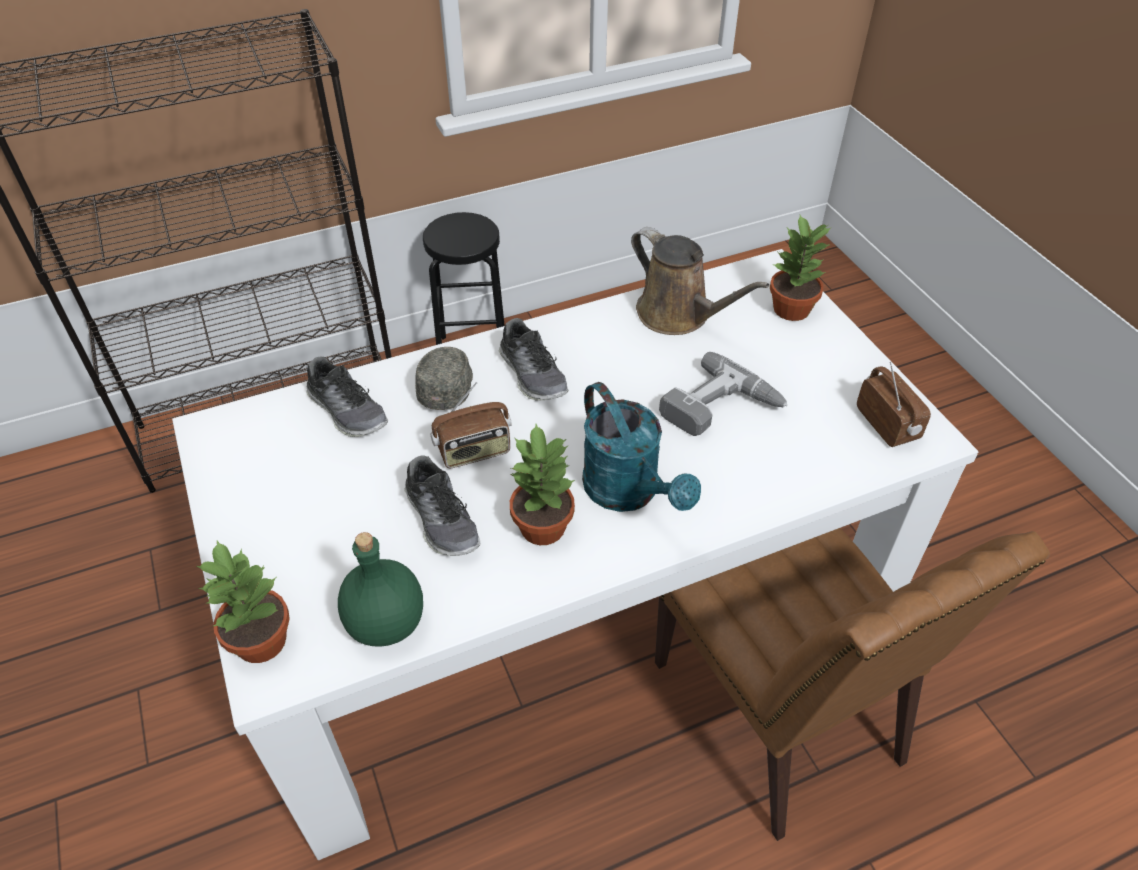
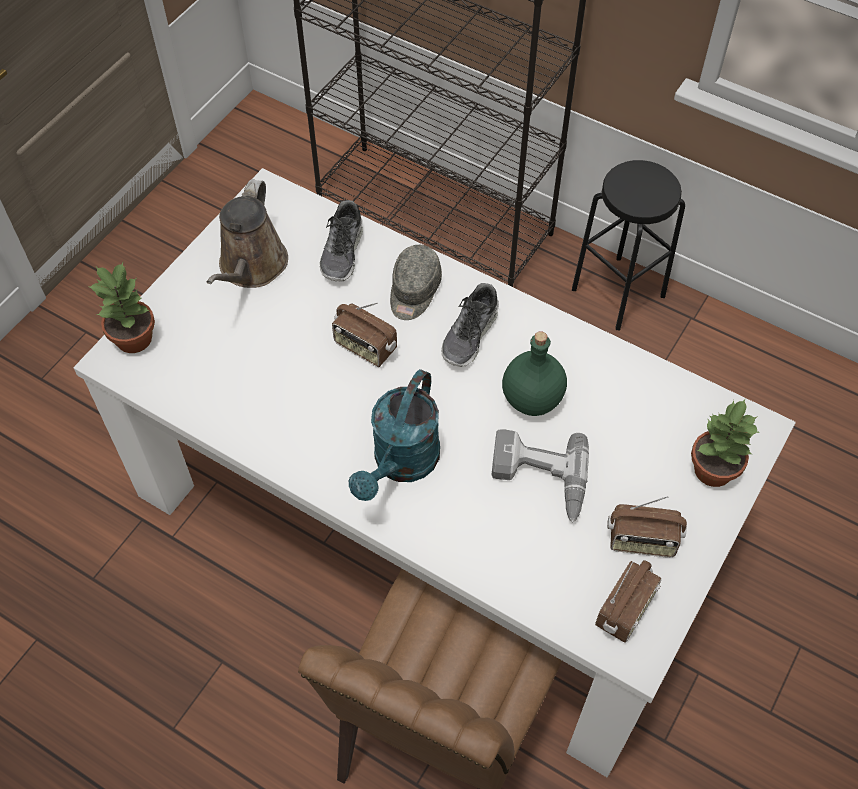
camera: 55 degrees right, 10 degrees up
(386, 625) = (188, 393): green bottle -> green bottle (531, 399)
(442, 520) = (291, 368): shoe -> none
(447, 386) = (414, 291): grey cap -> grey cap turned 135 degrees clockwise
(544, 526) = (330, 430): potted plant -> none
(678, 315) = (626, 391): brown watering can -> brown watering can (251, 267)
(828, 381) = (641, 542): none -> radio

